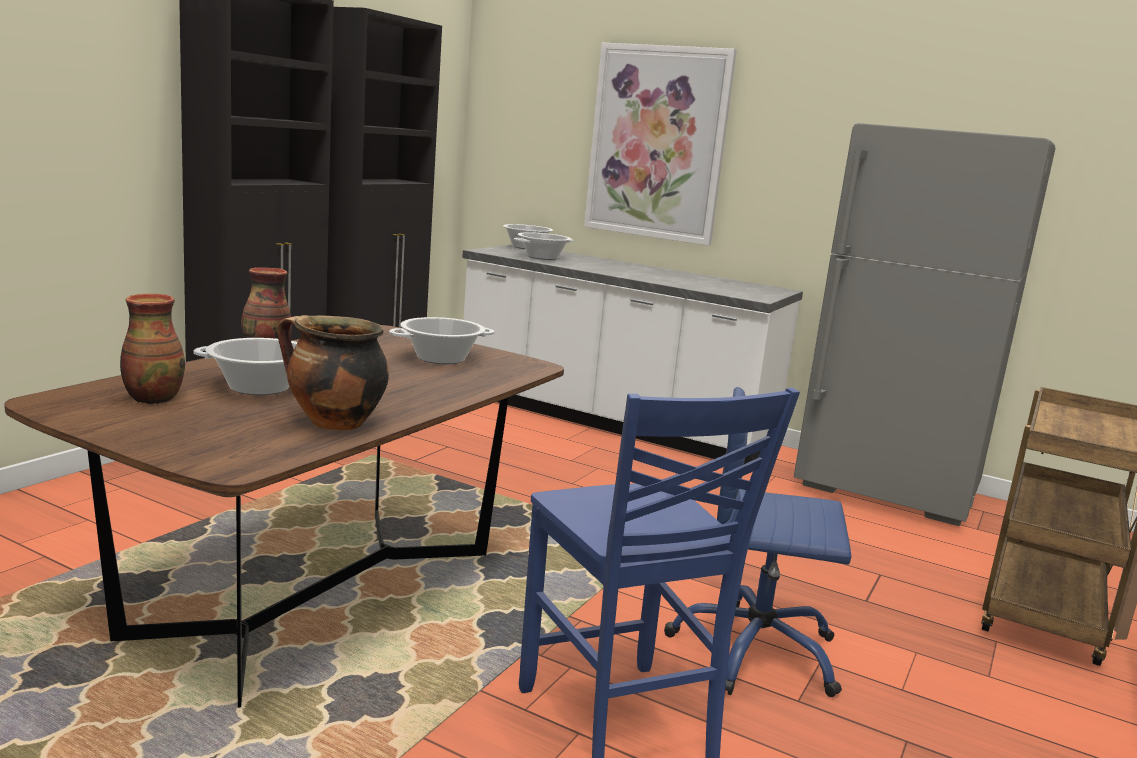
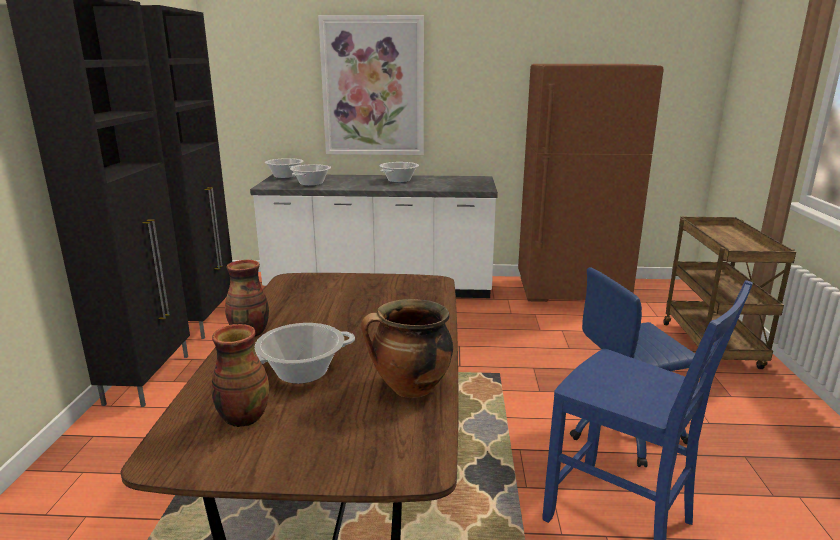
camera: 25 degrees left, 5 degrees up
(441, 358) = (370, 295): cooking pot -> cooking pot (399, 180)
(886, 494) = (571, 293): grey fridge -> brown fridge

